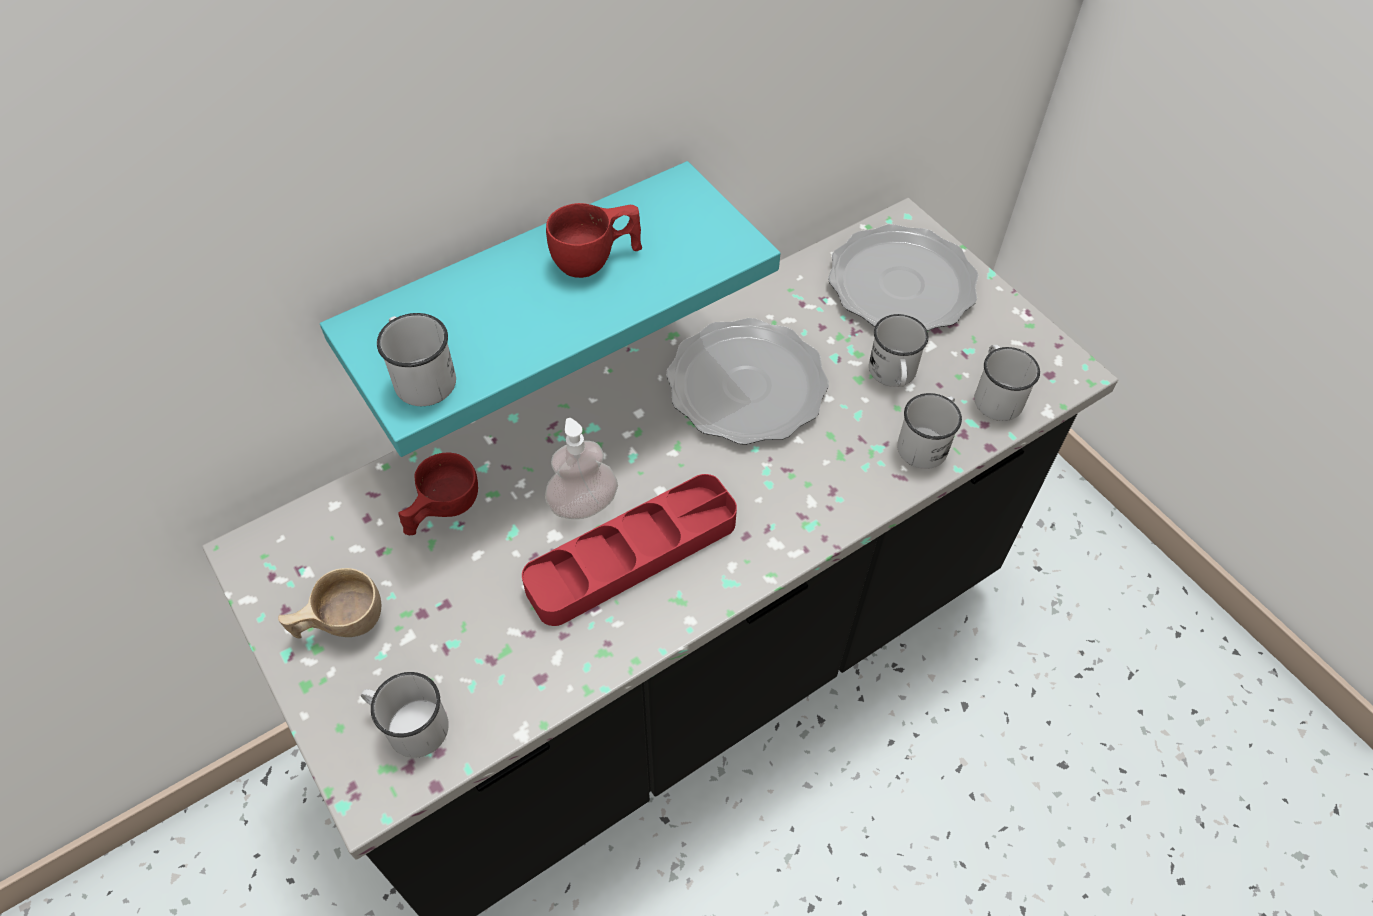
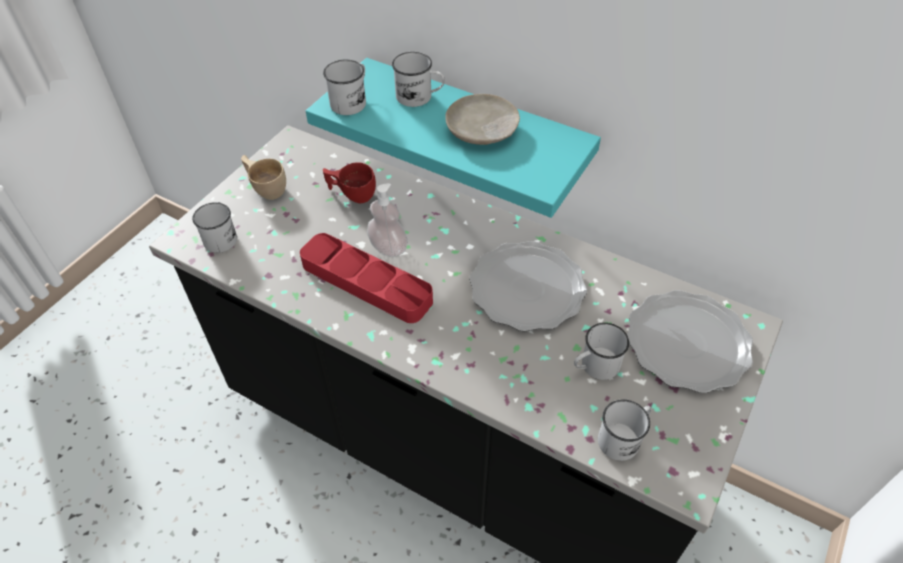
camera: 65 degrees right, 5 degrees down
(596, 260) = (481, 130): red cup -> beige plate
(927, 443) = (547, 406): white mug -> white mug (419, 97)

